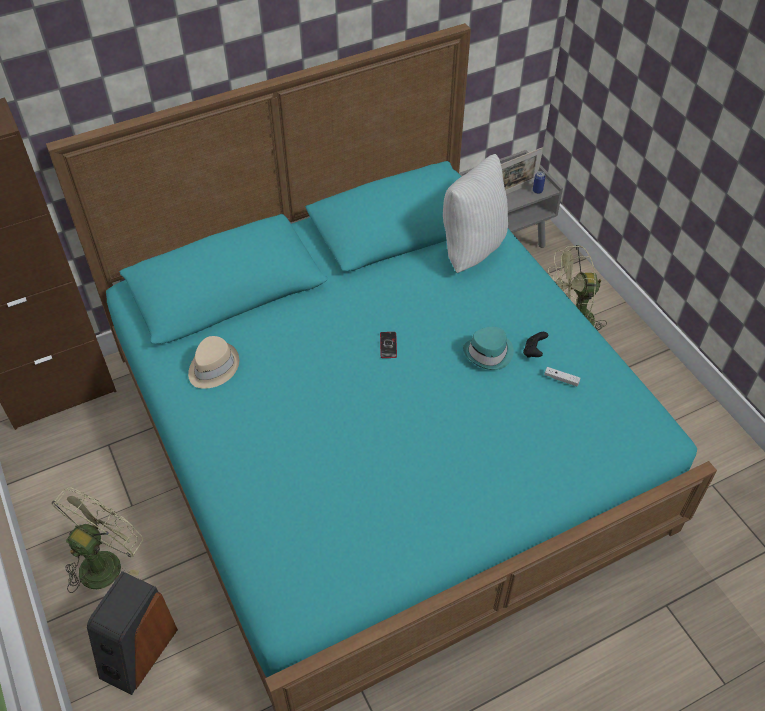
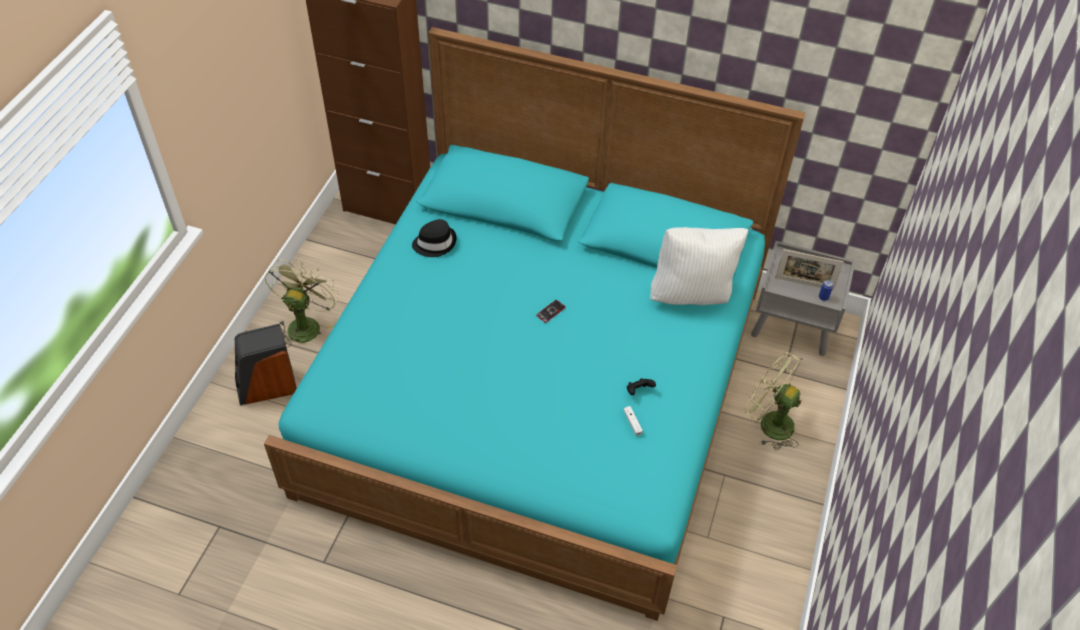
camera: 45 degrees right, 0 degrees up
(105, 561) = (305, 324): green fan -> green fan turned 60 degrees counterclockwise
(213, 367) = (435, 243): beige hat -> black hat
(489, 353) = (607, 368): turquoise hat -> none

